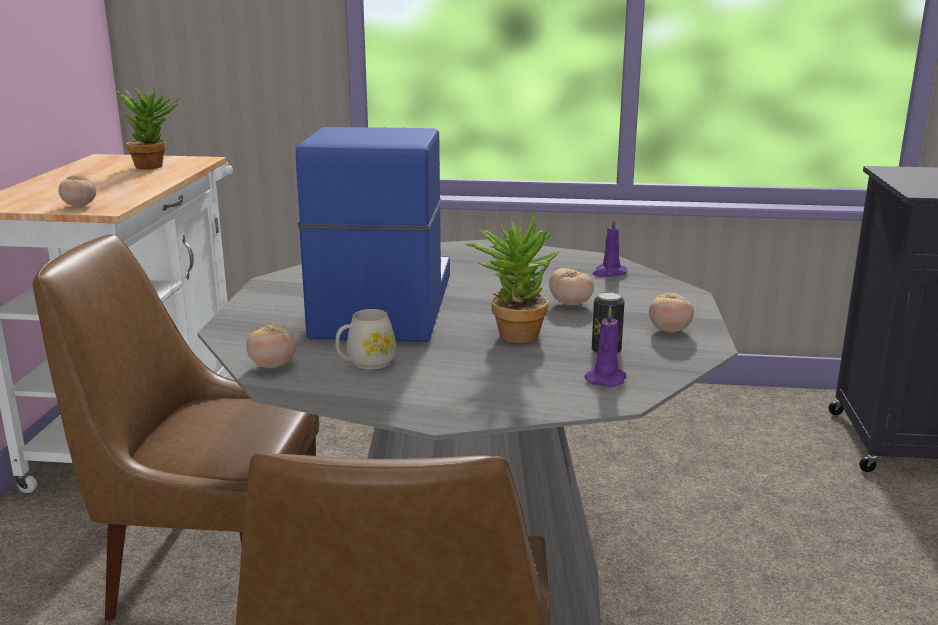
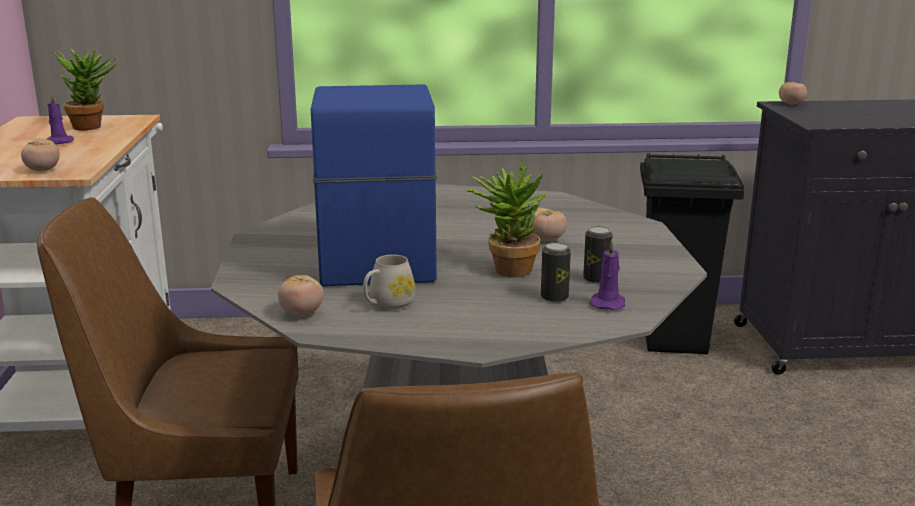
camera: 10 degrees left, 0 degrees up
(549, 368) = (554, 298): none -> can
(609, 273) = (566, 210): purple candle -> purple candle (57, 142)
(669, 330) = (642, 258): tomato -> tomato (791, 104)
(757, 425) = (676, 341): none -> black trash can

